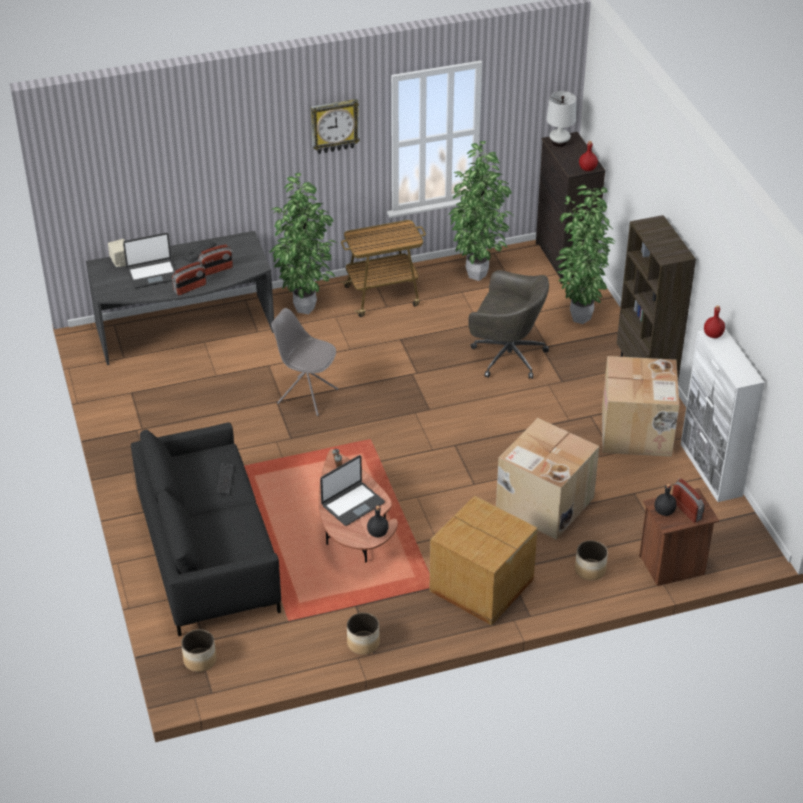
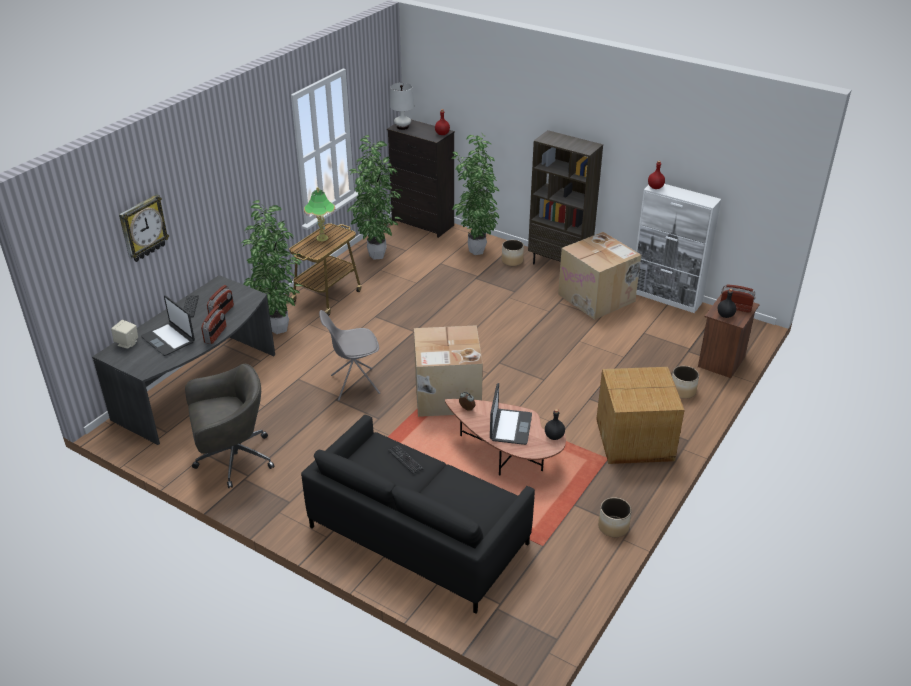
camera: 40 degrees left, 5 degrees down
(152, 274) = (168, 339): laptop -> laptop turned 105 degrees clockwise
(199, 660) = (515, 620): planter -> planter (512, 261)
(334, 125) = (260, 154): wall clock -> wall clock (143, 228)
(386, 234) = (322, 238): none -> table lamp
(506, 356) = (460, 293): grey office chair -> grey office chair (233, 459)
(543, 503) = (601, 368): cardboard box -> cardboard box (446, 396)

